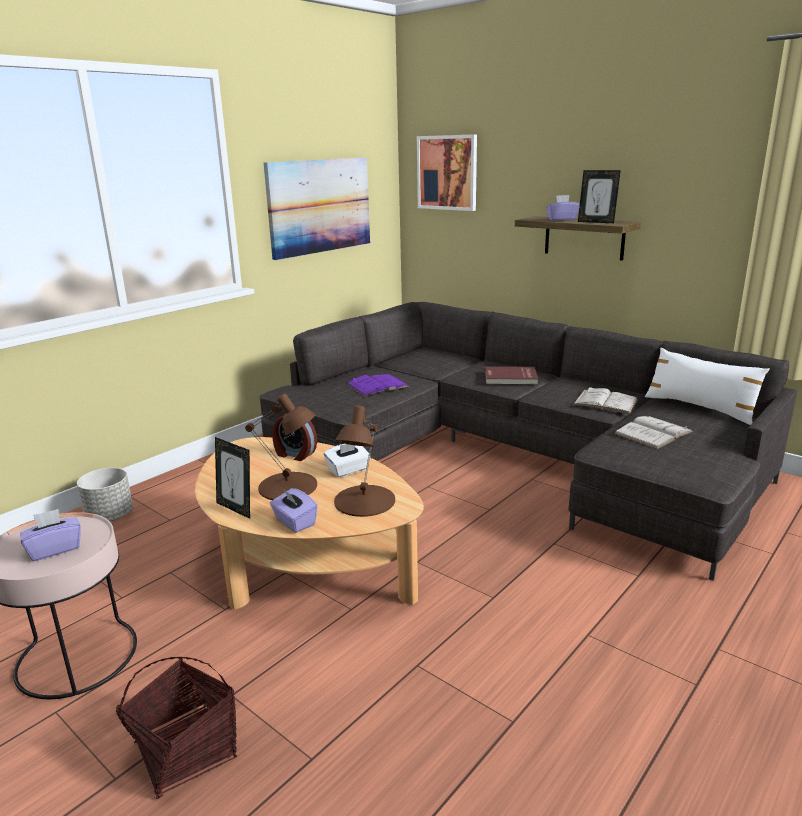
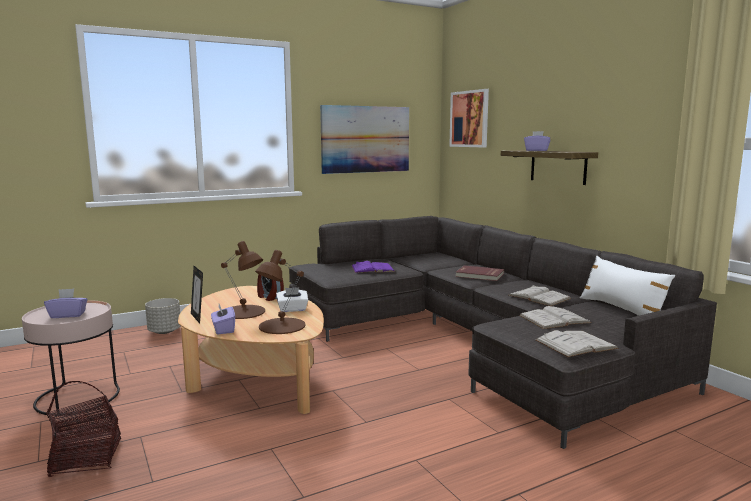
camera: 20 degrees right, 10 degrees down
(596, 222) = (559, 151): picture frame -> none
(709, 465) = (576, 344): none -> white book

